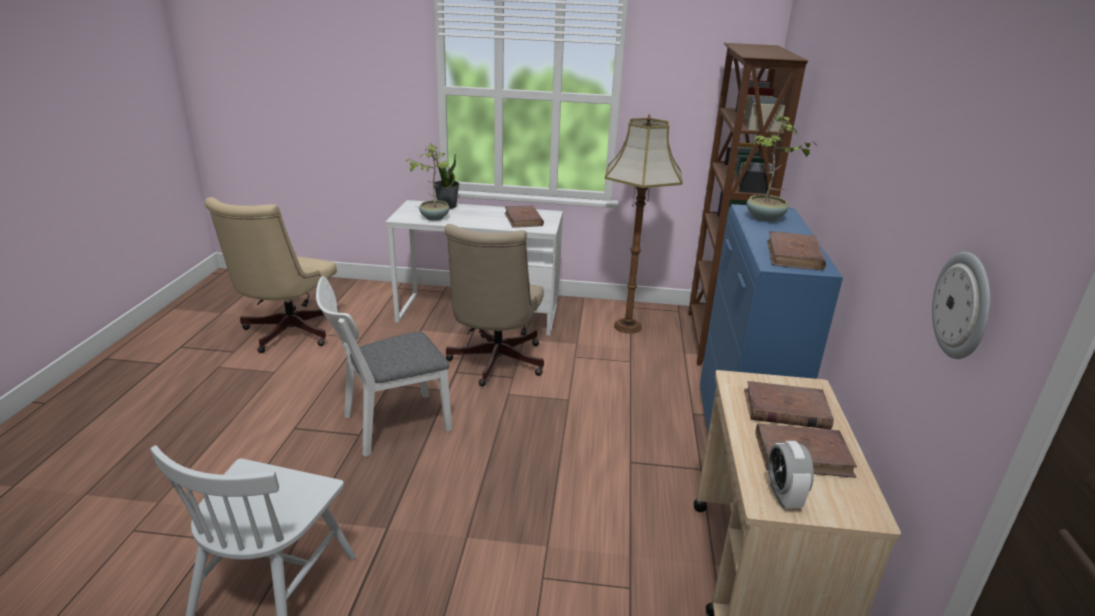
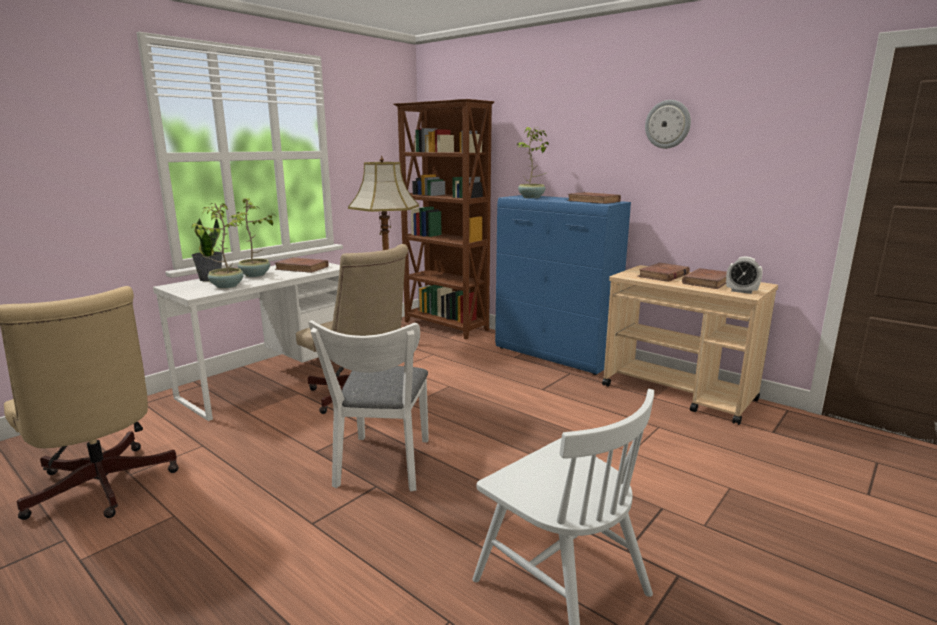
camera: 55 degrees left, 10 degrees down
(477, 214) = (255, 275): none -> potted plant
(963, 305) = (770, 162): wall clock -> wall clock (668, 124)

